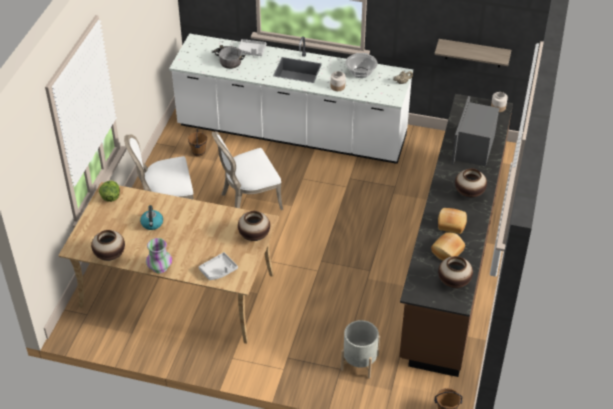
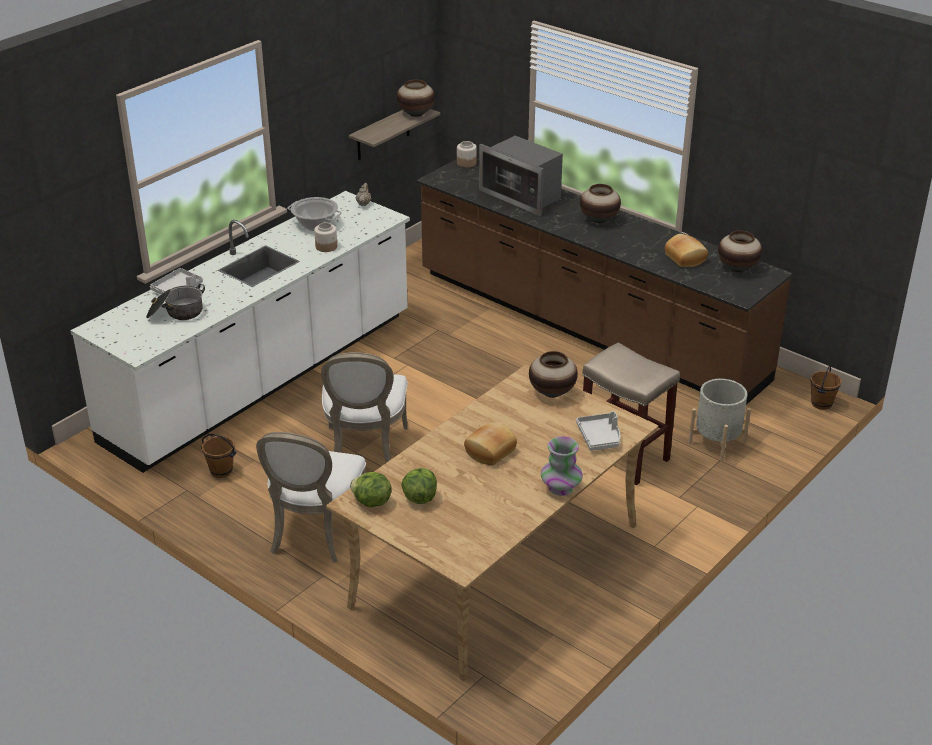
camera: 65 degrees left, 10 degrees down
(110, 255) = (503, 530): vase -> vase (416, 113)
(123, 214) = (419, 497): none -> lettuce
(152, 224) = (463, 474): kettle -> none
(314, 319) = (625, 457): none -> beige stool
(451, 224) = (642, 243): bread -> bread (489, 451)

